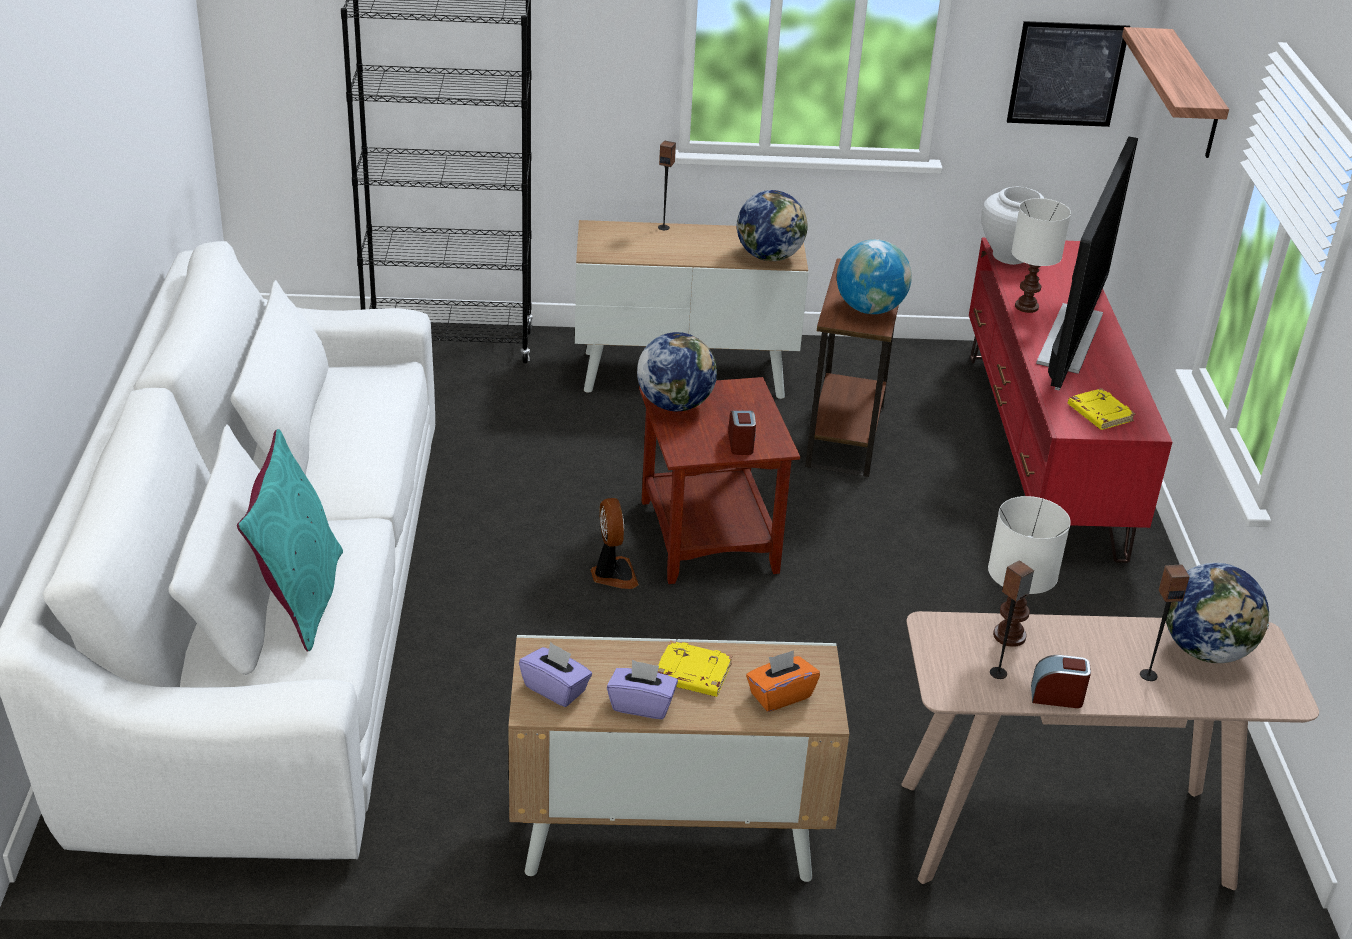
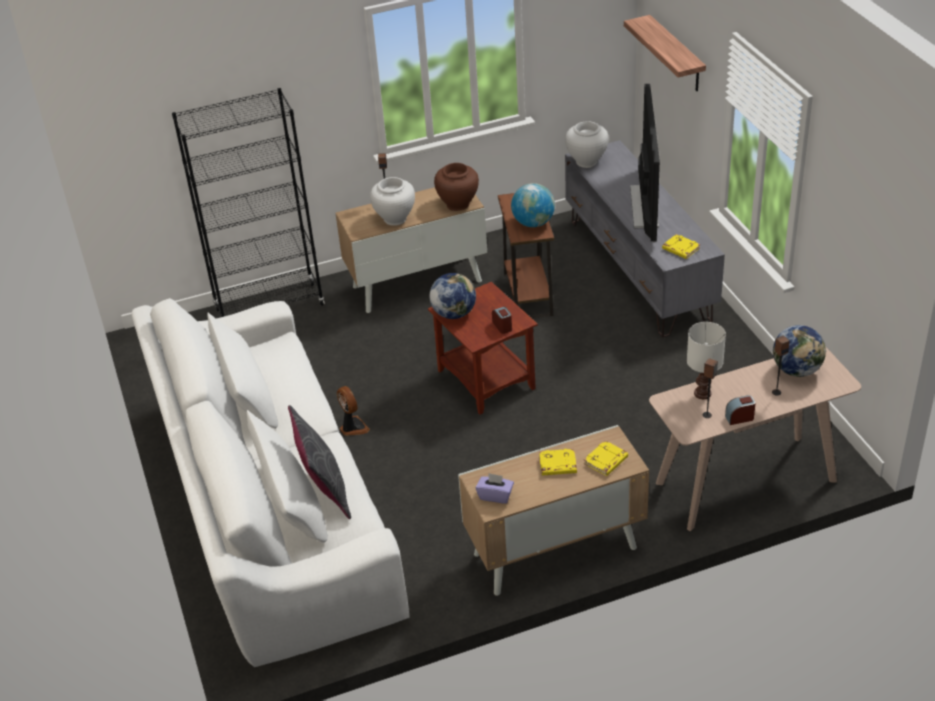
camera: 15 degrees left, 5 degrees up
(299, 598) = (325, 492): turquoise pillow -> grey pillow
(612, 574) = (446, 419): fan -> fan (352, 428)
(641, 705) = (542, 489): purple tissue box -> none
(661, 251) = (395, 219): none -> white vase
(769, 256) = (458, 204): globe -> brown vase
(780, 695) = (606, 461): orange tissue box -> yellow book
(1027, 307) = (612, 193): white table lamp -> none
(1043, 452) = (638, 270): red tv stand -> grey tv stand
(1067, 74) = (592, 50): picture -> none

